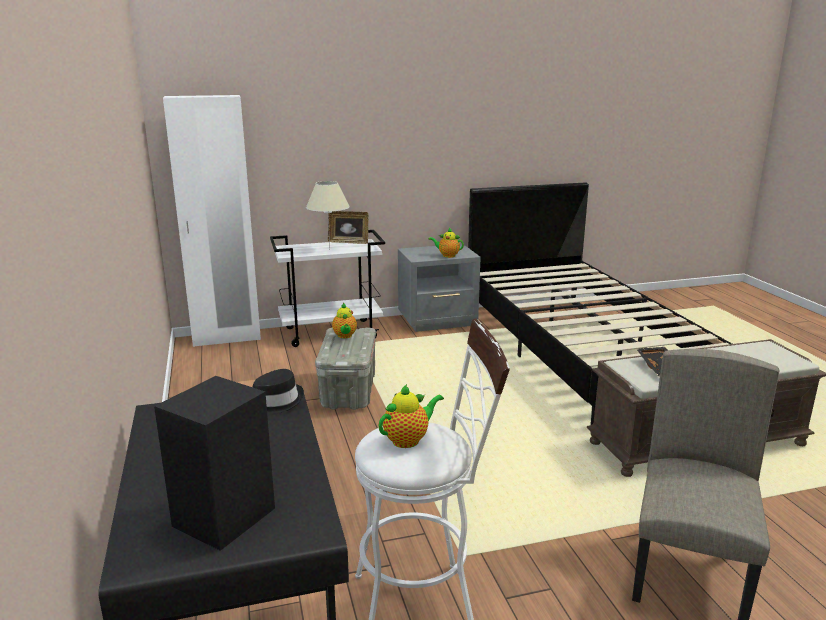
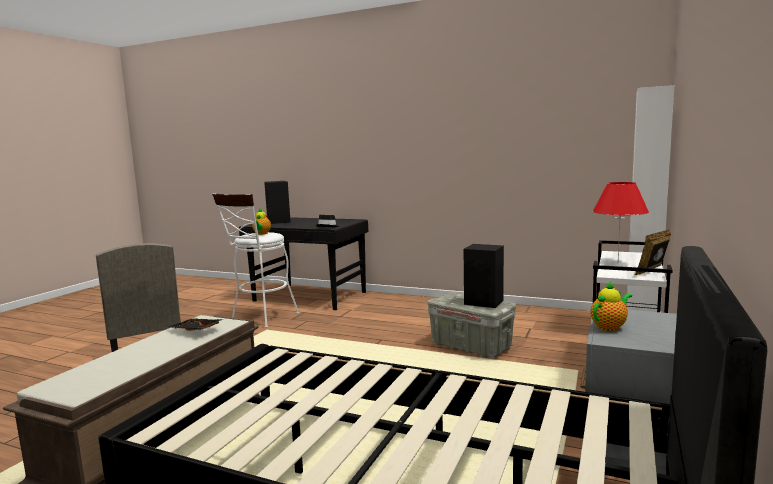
camera: 130 degrees right, 10 degrees down
(329, 250) = (618, 263): beige table lamp -> red table lamp
(345, 336) = (484, 302): teapot -> black speaker

